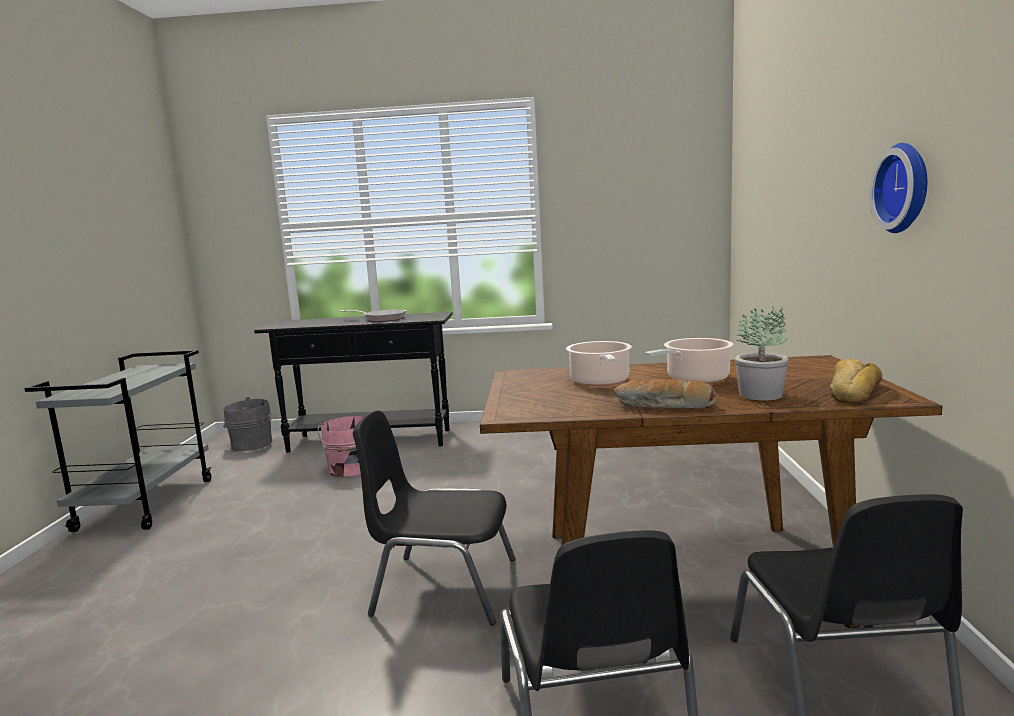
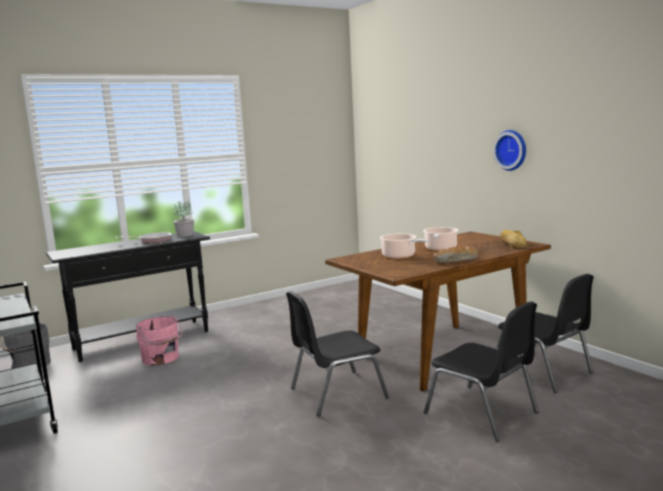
camera: 35 degrees left, 0 degrees up
(761, 394) = (482, 250): potted plant -> potted plant (185, 235)

